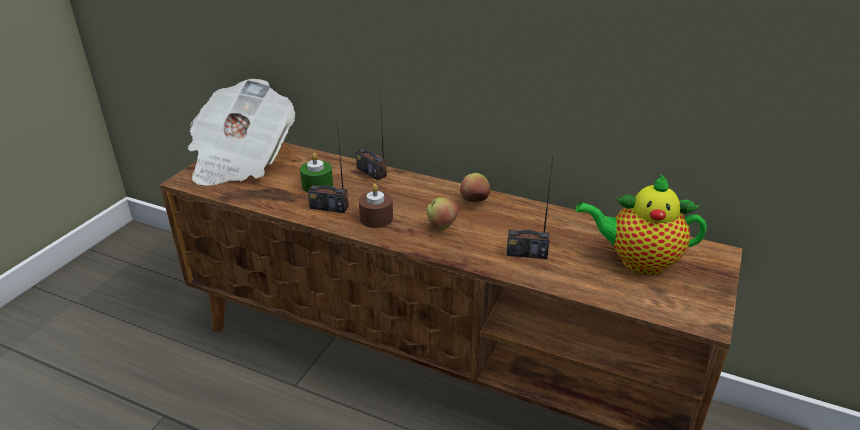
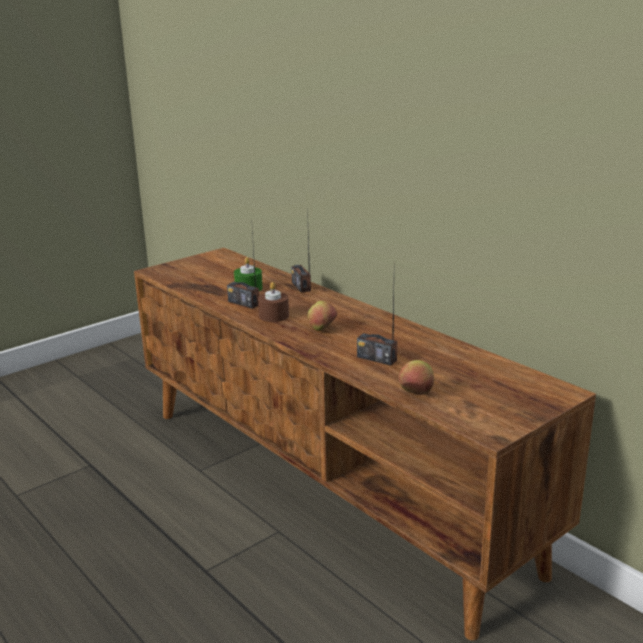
camera: 25 degrees right, 10 degrees down
(241, 160) = (206, 264): newspaper -> none
(474, 201) = (368, 318): apple -> apple (416, 394)
(637, 261) = (474, 382): teapot -> none

